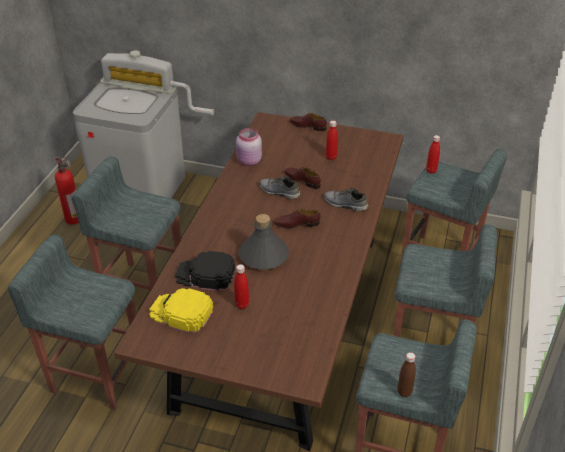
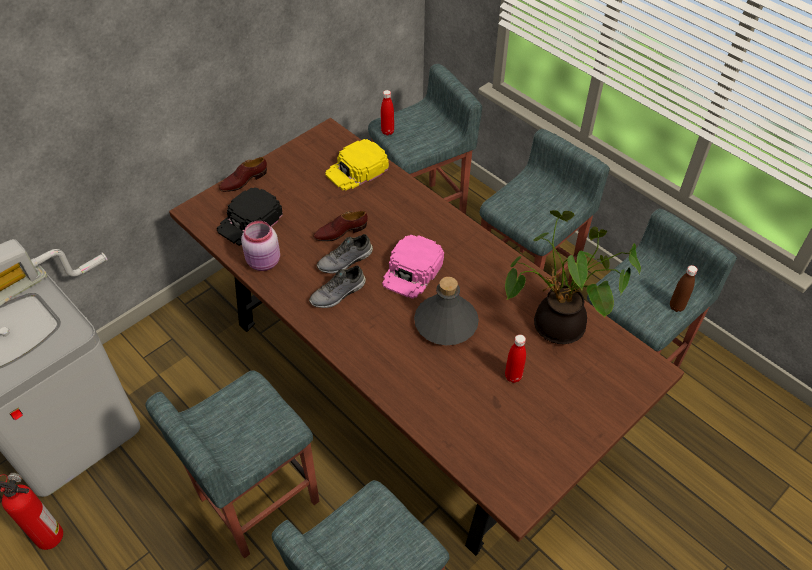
camera: 60 degrees left, 10 degrees up
(181, 313) = (493, 440): yellow cap -> yellow cap (357, 170)
(205, 275) = (443, 390): black cap -> black cap (250, 221)
(296, 224) = (413, 271): brown shoe -> pink cap
(303, 312) = (556, 329): none -> potted plant
(331, 157) = (320, 189): red bottle -> none
(345, 204) = (410, 217): grey shoe -> grey shoe (338, 294)

